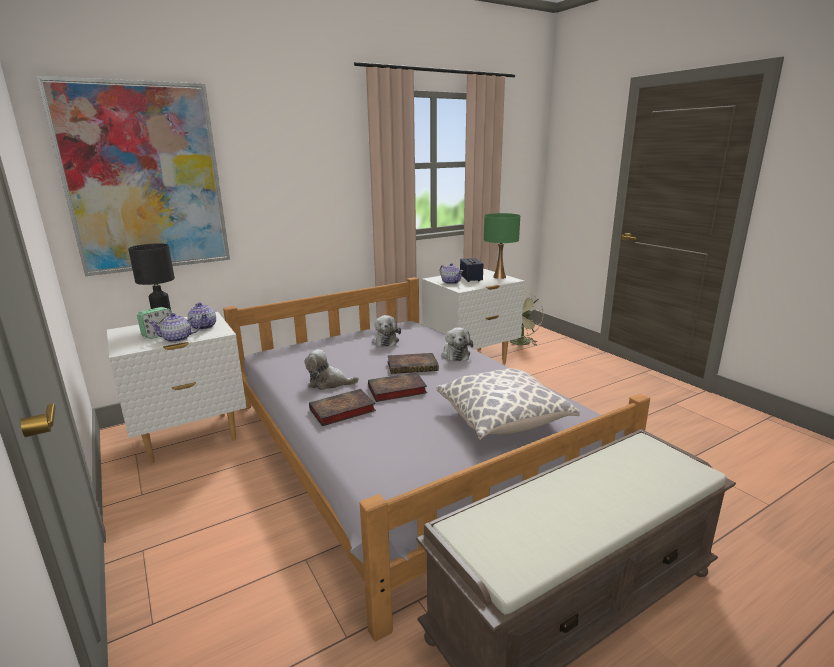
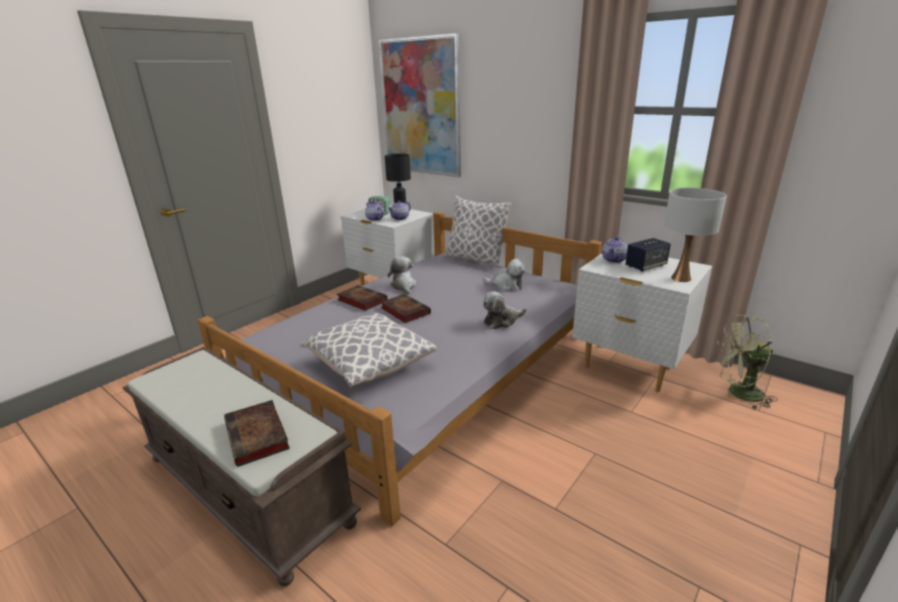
camera: 70 degrees right, 5 degrees up
(296, 342) = (475, 259): none -> pillow
(385, 340) = (506, 286): plush toy -> plush toy turned 135 degrees counterclockwise
(413, 366) = (457, 308): book -> book (258, 436)
(499, 277) = (680, 278): green table lamp -> white table lamp

